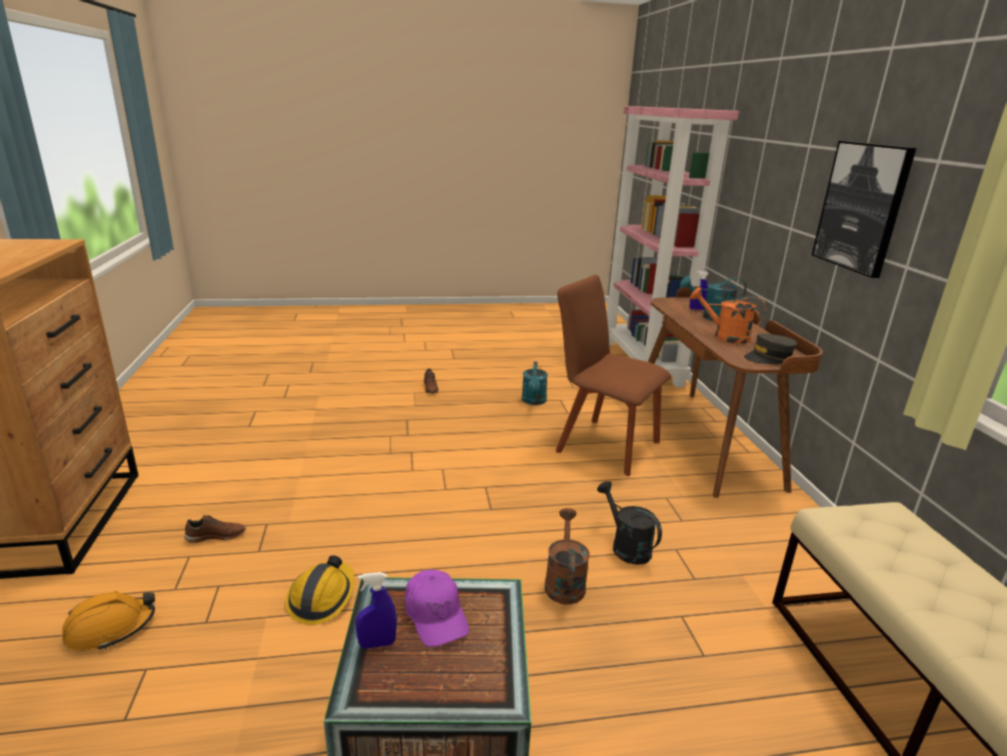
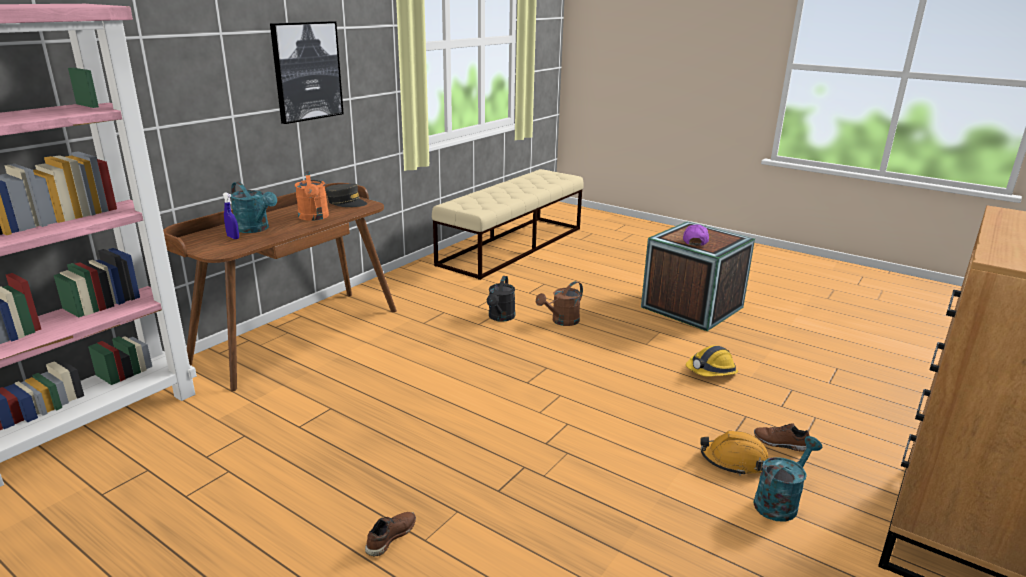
camera: 135 degrees left, 0 degrees up
(111, 628) = (858, 412): orange hard hat -> orange hard hat (733, 461)
(377, 644) = (725, 243): blue spray bottle -> none
(534, 401) = (327, 439): turquoise watering can -> turquoise watering can (780, 502)
(603, 444) = (376, 367): brown chair -> none

